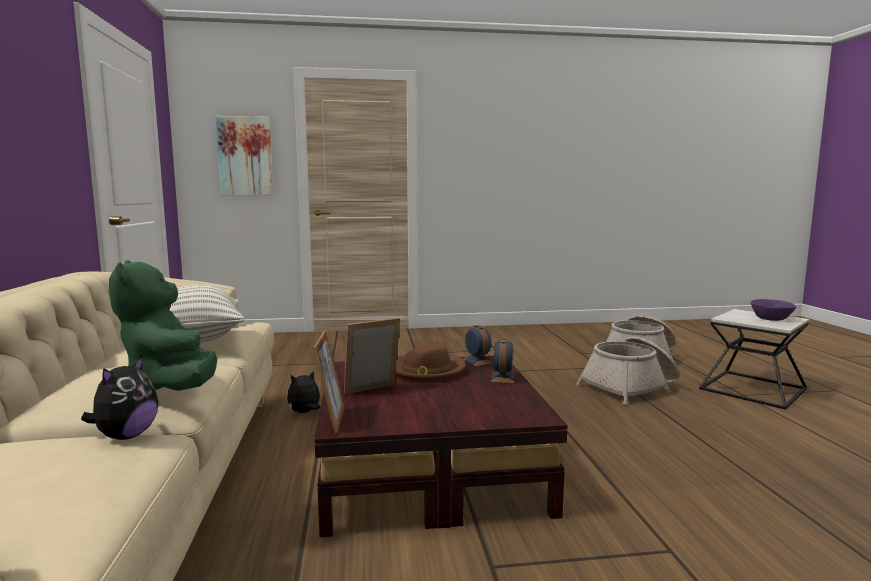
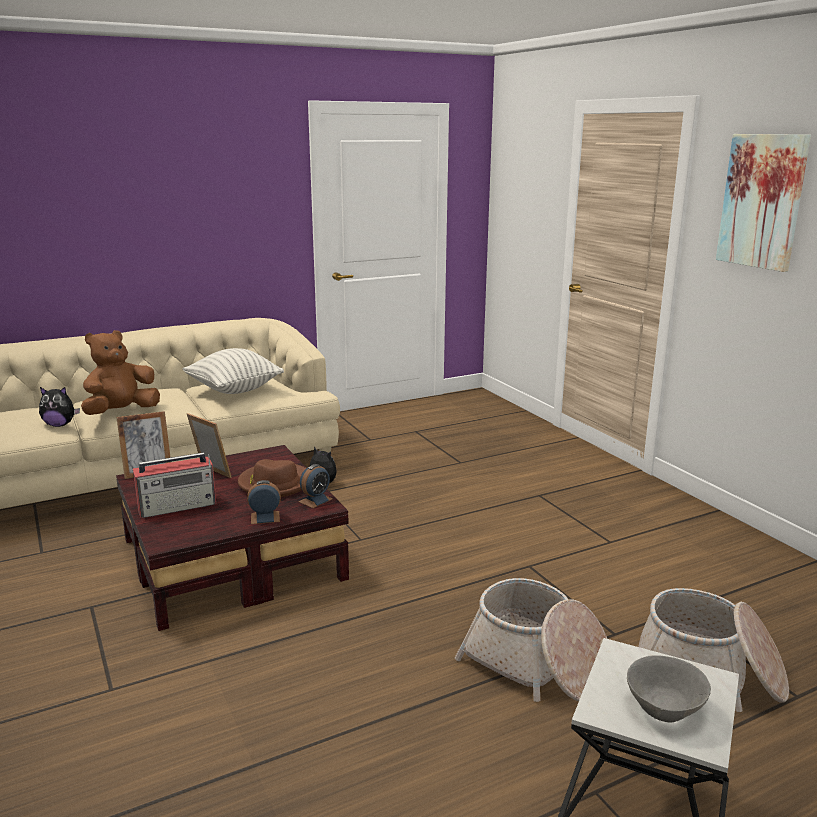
camera: 70 degrees right, 10 degrees up
(171, 388) = (121, 412): green plush toy -> brown plush toy
(245, 156) = (531, 209): picture -> picture (762, 201)
(449, 408) = (178, 506): none -> radio
(770, 319) = (663, 708): purple bowl -> grey bowl

